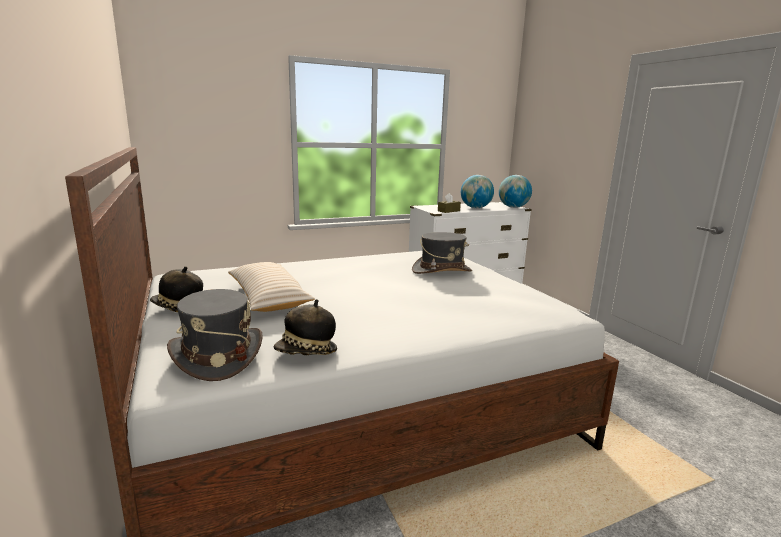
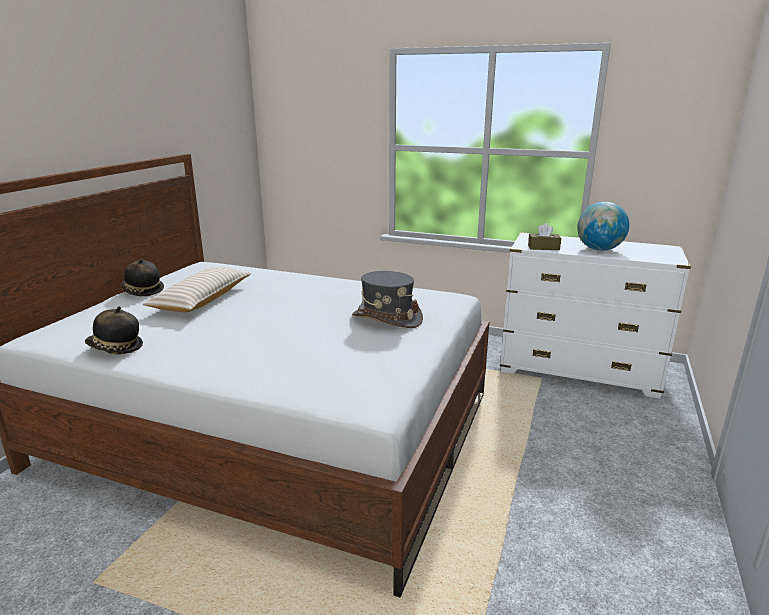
camera: 45 degrees right, 5 degrees up
(217, 356) = (80, 331): grey hat -> none
(513, 207) = (665, 258): globe -> none

